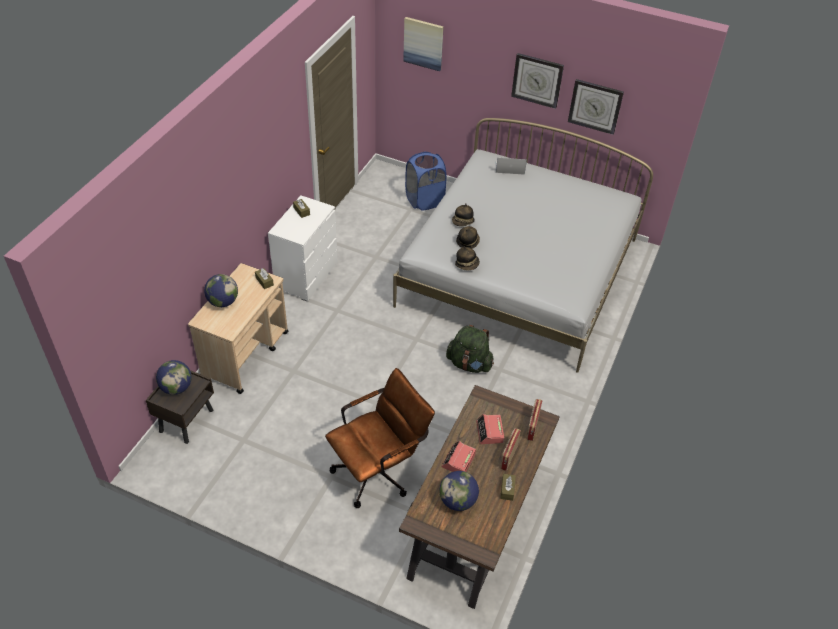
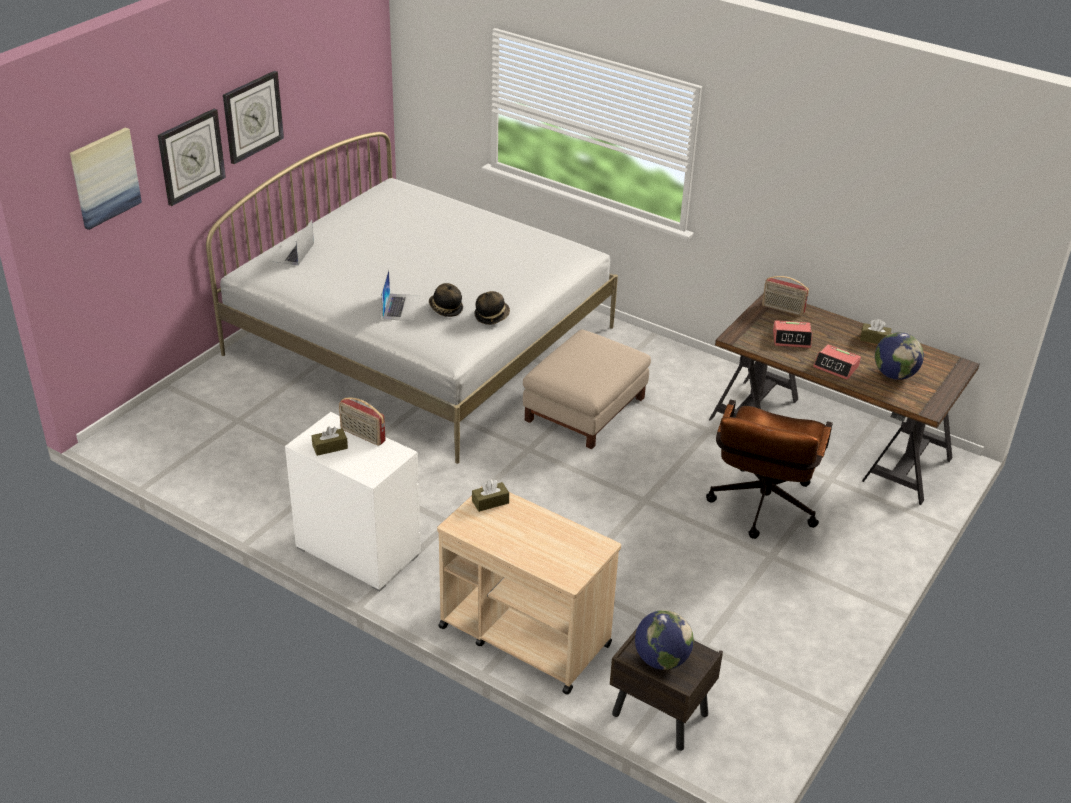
camera: 80 degrees left, 10 degrees down
(223, 302) = (530, 551): globe -> none
(379, 470) = (761, 510): brown office chair -> brown office chair turned 135 degrees counterclockwise
(424, 200) = (223, 403): blue laundry basket -> none
(463, 222) = (401, 307): hat -> laptop
(469, 364) = (584, 408): green backpack -> beige ottoman
(508, 456) = (826, 331): radio -> radio (362, 435)
(595, 106) = (316, 101): wall clock -> wall clock (191, 156)

